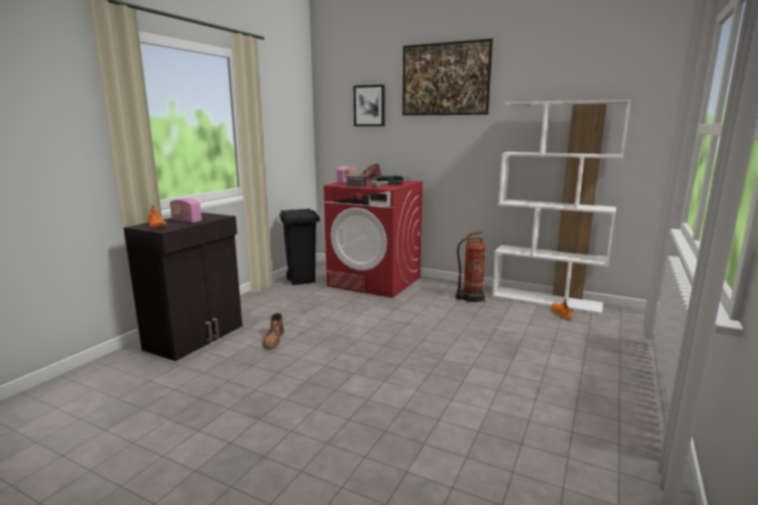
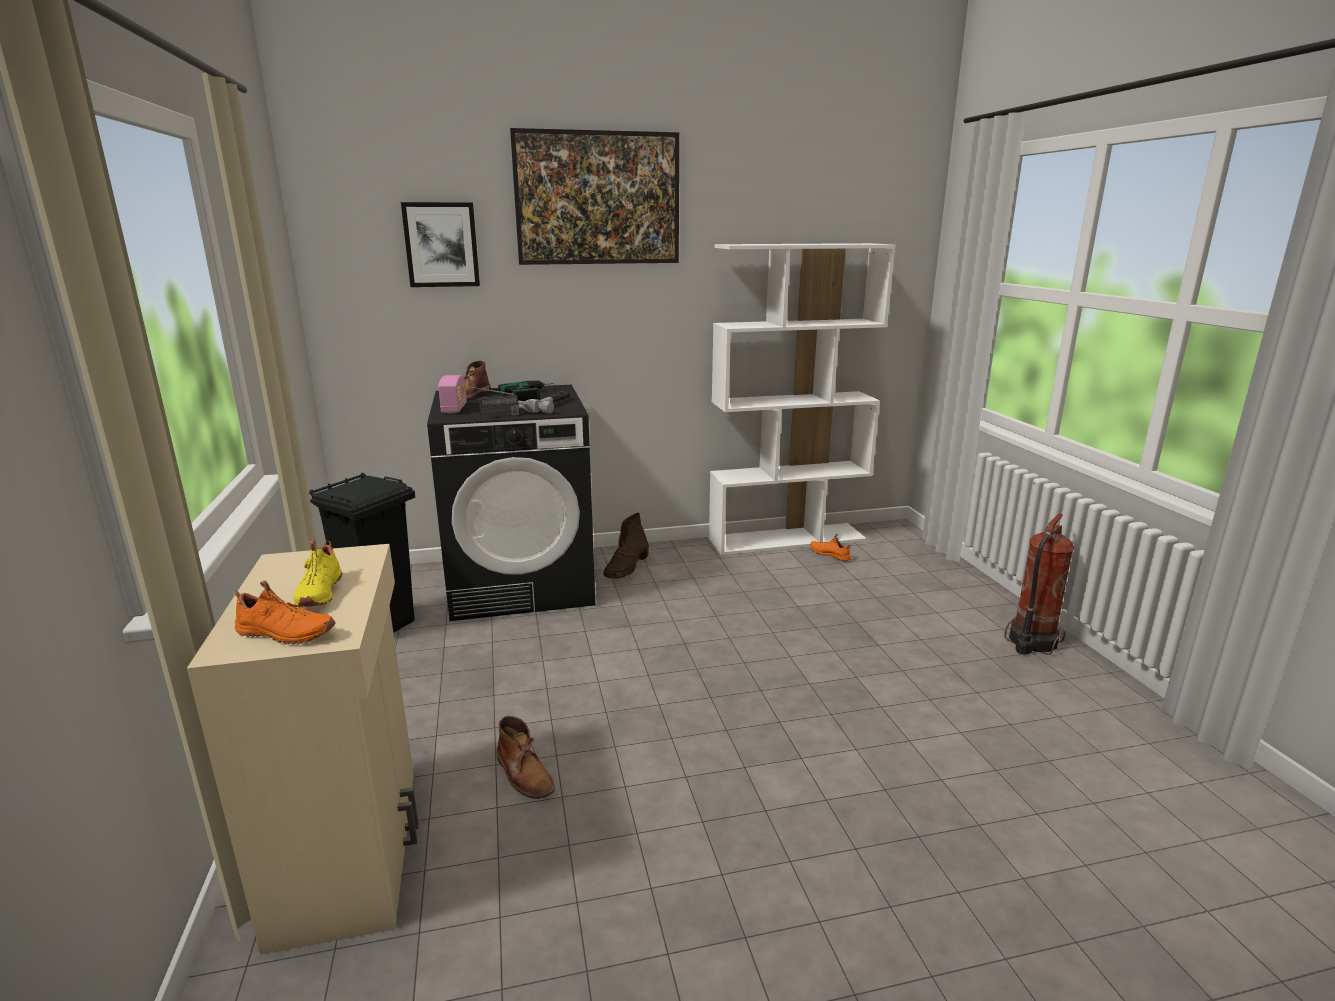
camera: 40 degrees left, 5 degrees up
(186, 221) = (318, 593): radio -> yellow shoe
(196, 337) = (352, 850): black cabinet -> beige cabinet
(375, 281) = (521, 583): red washing machine -> black washing machine
(432, 288) = (626, 567): none -> brown boot
(471, 298) = (701, 567): fire extinguisher -> fire extinguisher (1030, 642)

